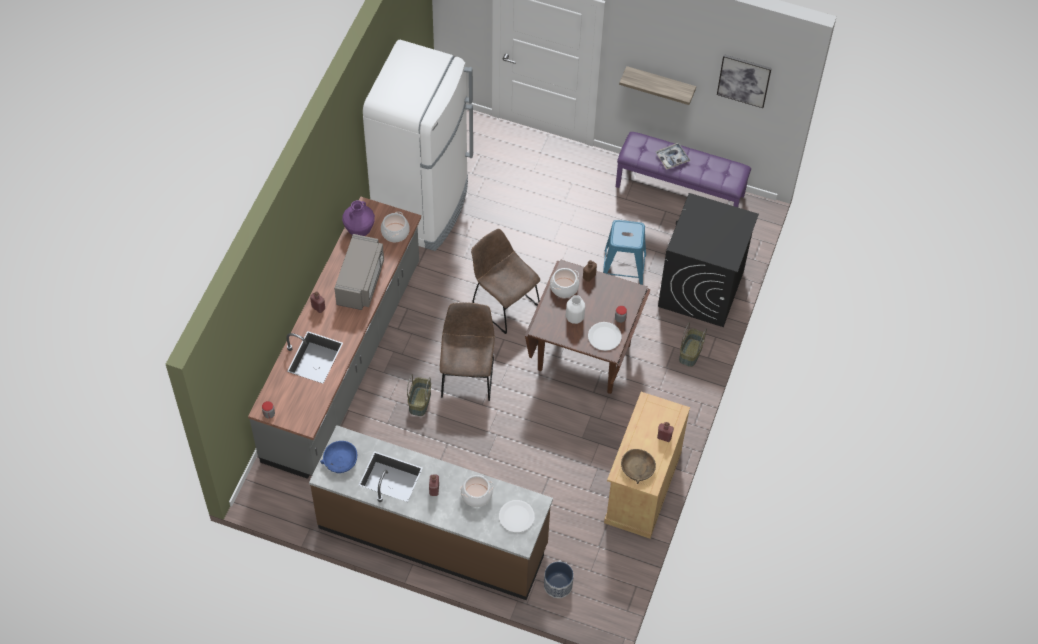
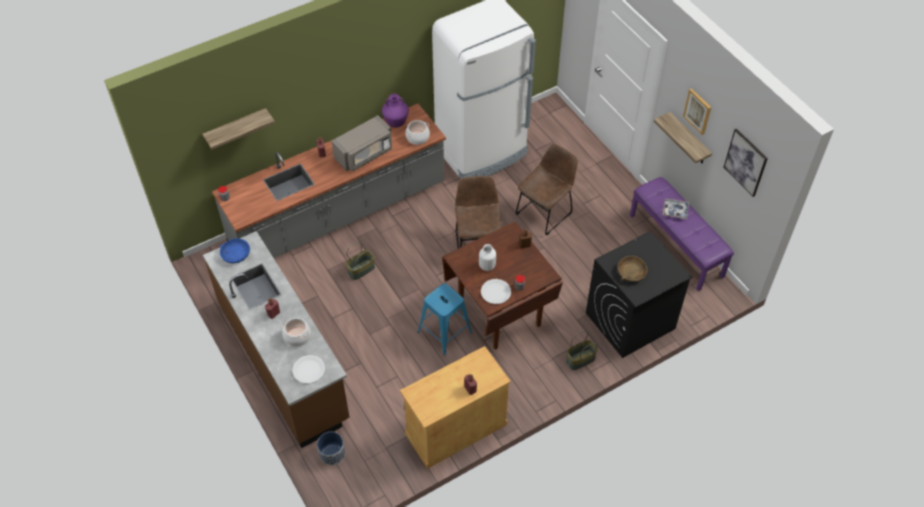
camera: 40 degrees right, 5 degrees down
(256, 334) = (236, 129): none -> shelf
(467, 375) = (408, 273): brown chair -> brown chair (545, 212)
(564, 287) = (499, 241): cooking pot -> none
(623, 269) = (583, 273): blue stool -> blue stool (445, 332)
(637, 468) = (429, 397): brown bowl -> brown bowl (631, 272)
(666, 54) = (697, 111): none -> picture

